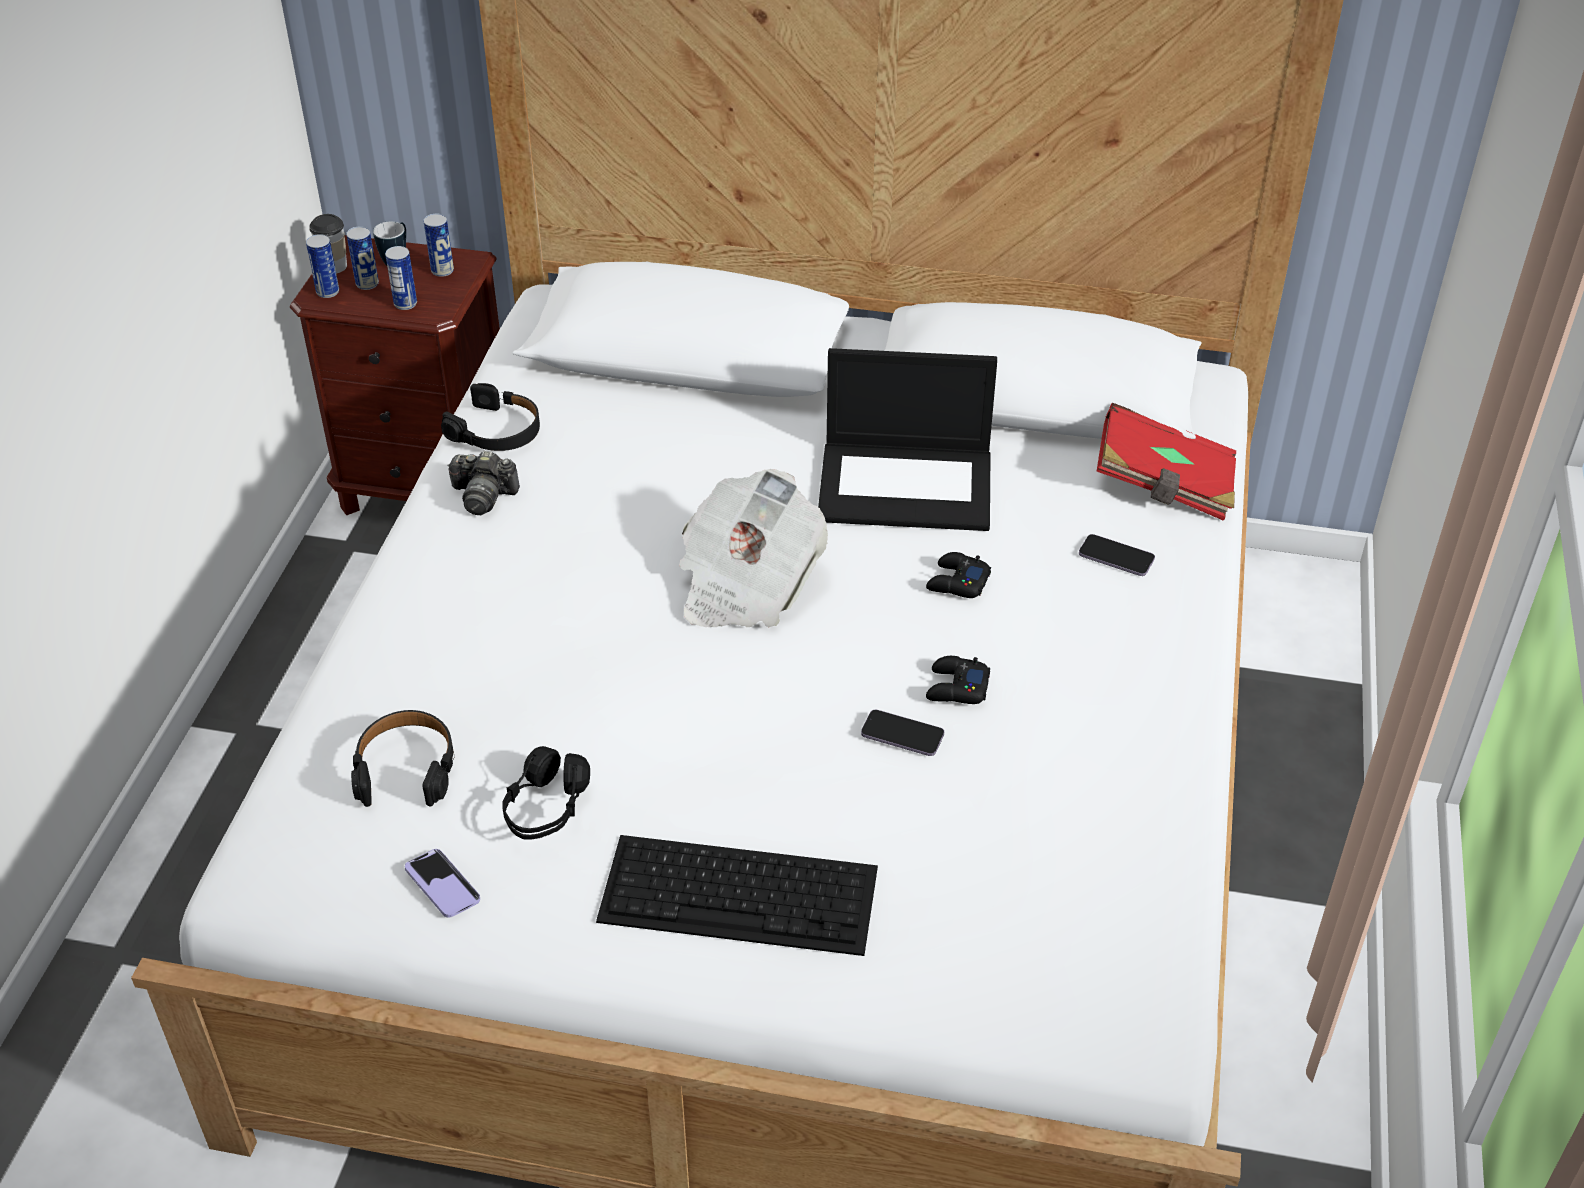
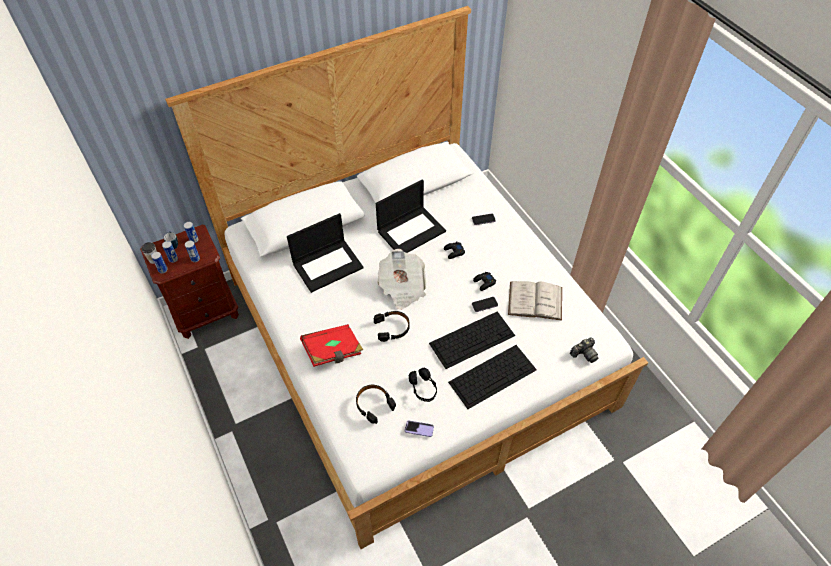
camera: 40 degrees left, 10 degrees up
(483, 496) = (297, 308): camera -> camera (584, 354)
(497, 431) = (276, 285): black headphones -> black headphones (392, 328)
(642, 452) = (328, 265): none -> laptop
(784, 785) = (472, 339): none -> keyboard
(1044, 804) = (535, 301): none -> white book
(1163, 486) = (473, 191): red book -> red book (333, 351)

